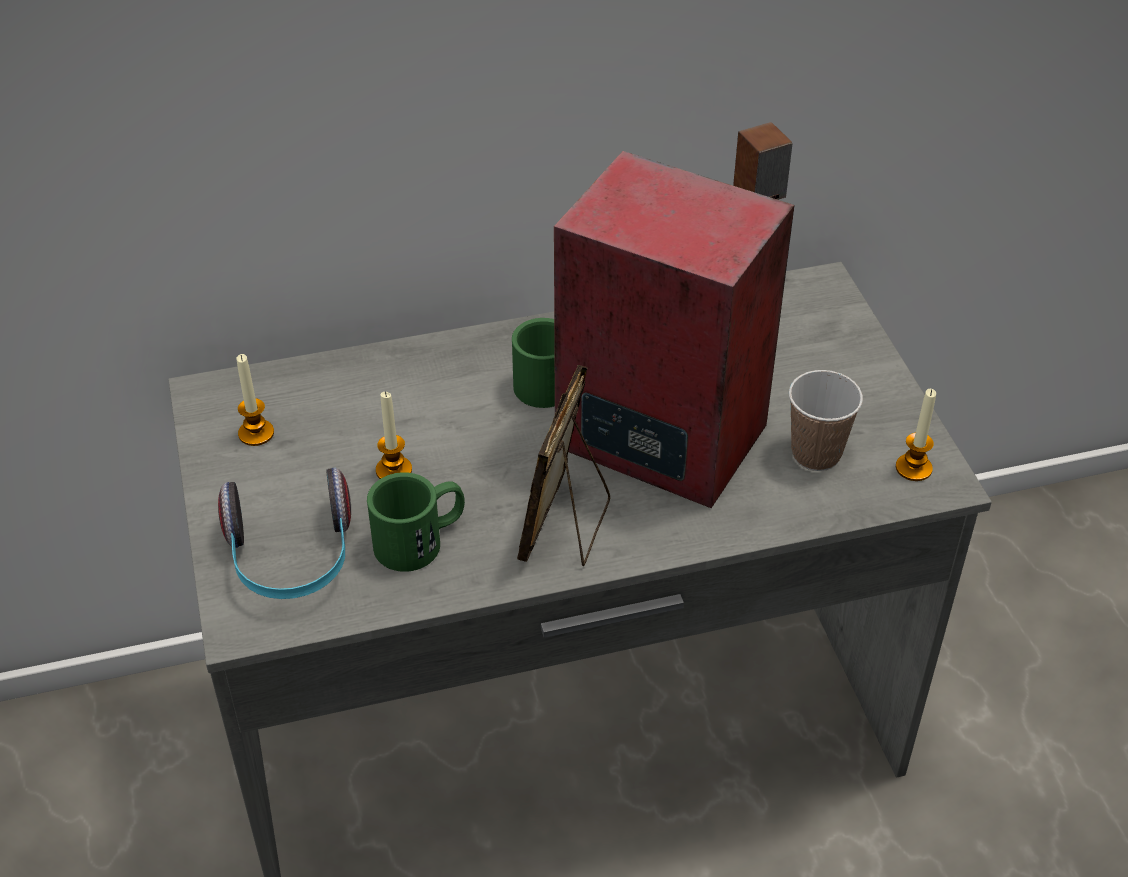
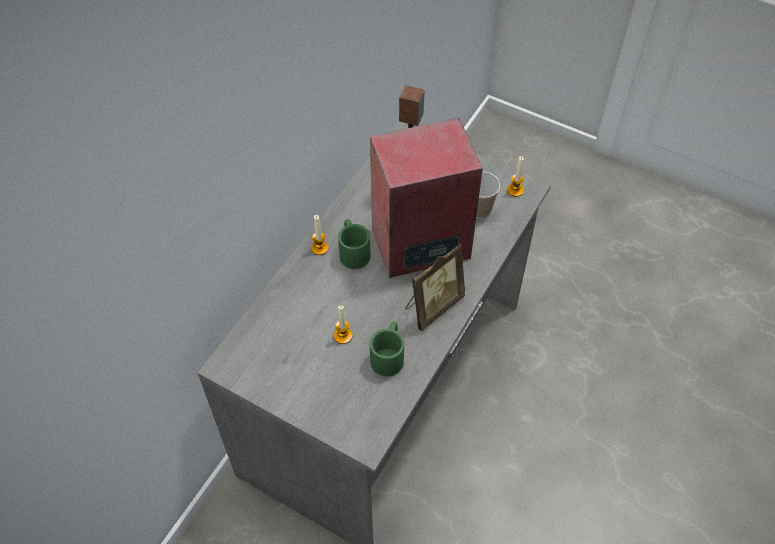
camera: 45 degrees left, 10 degrees up
(256, 433) = (268, 365): candle -> candle (319, 248)
(292, 559) = (351, 403): headphones -> none
(567, 527) = (432, 306): picture frame -> picture frame turned 105 degrees counterclockwise

